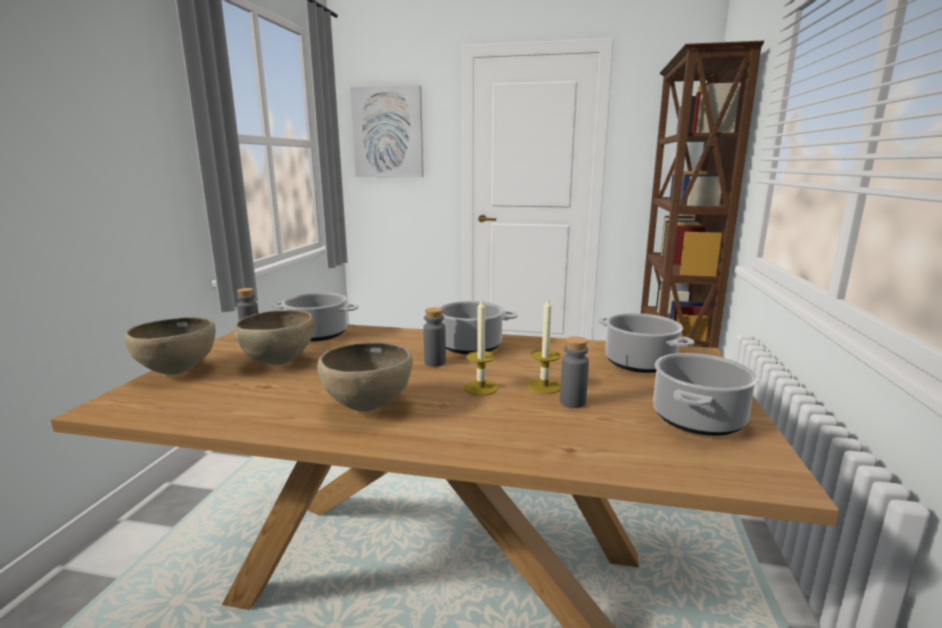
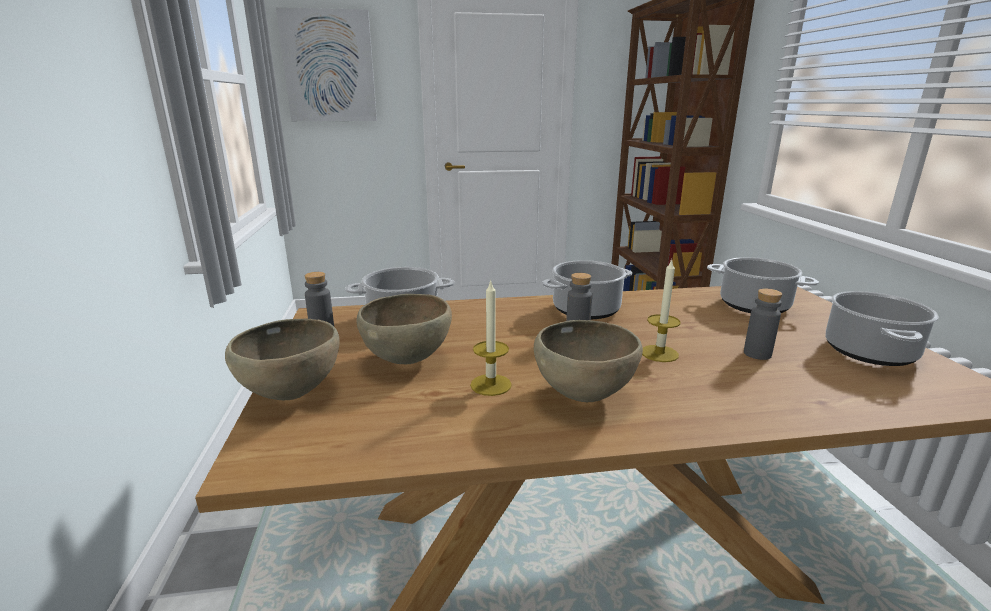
camera: 20 degrees left, 5 degrees up
(544, 386) = (711, 342): candle -> candle (491, 385)

